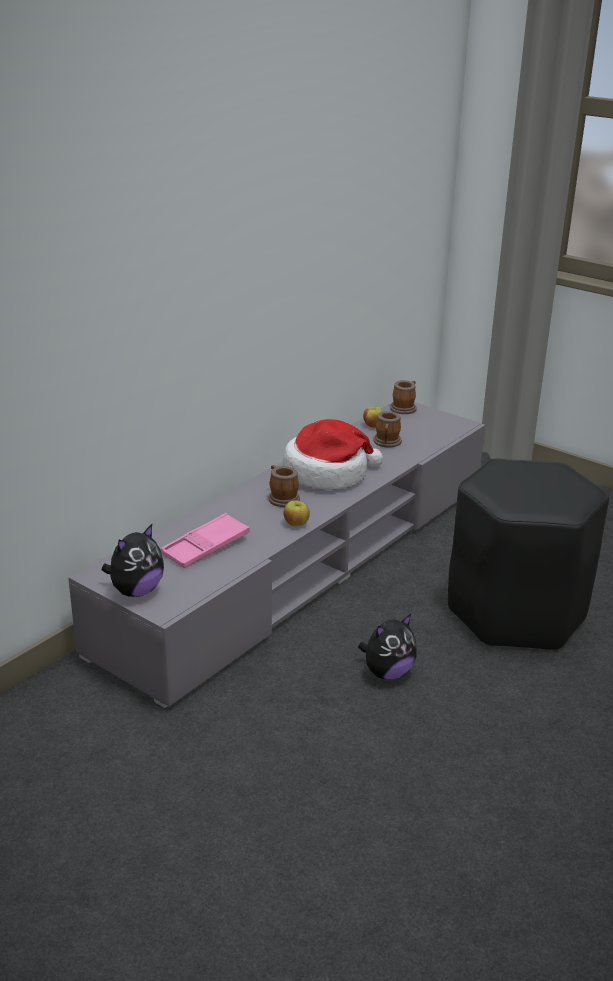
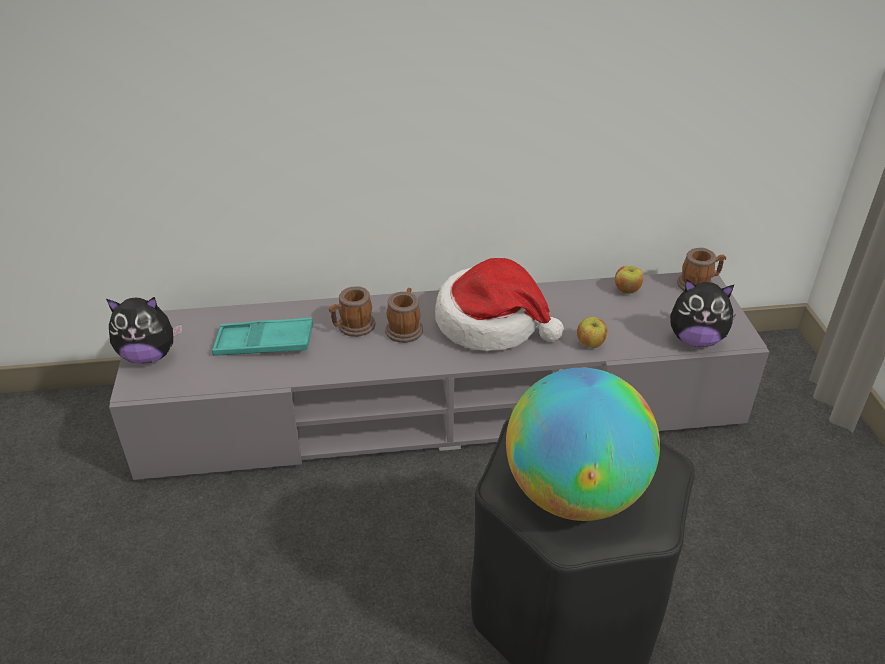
camera: 45 degrees right, 10 degrees up
(206, 546) = (264, 343): pink tray -> turquoise tray
(296, 524) = (372, 364): apple -> apple (590, 343)
(387, 443) = (609, 318): mug -> mug (352, 327)
(387, 672) = (340, 580): plush toy -> plush toy (695, 339)
(542, 495) = (575, 493): none -> globe

